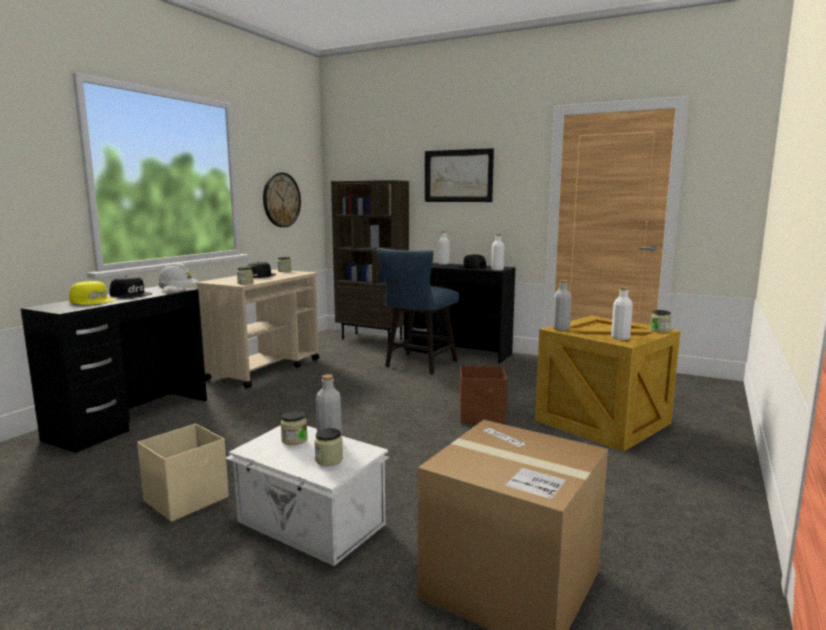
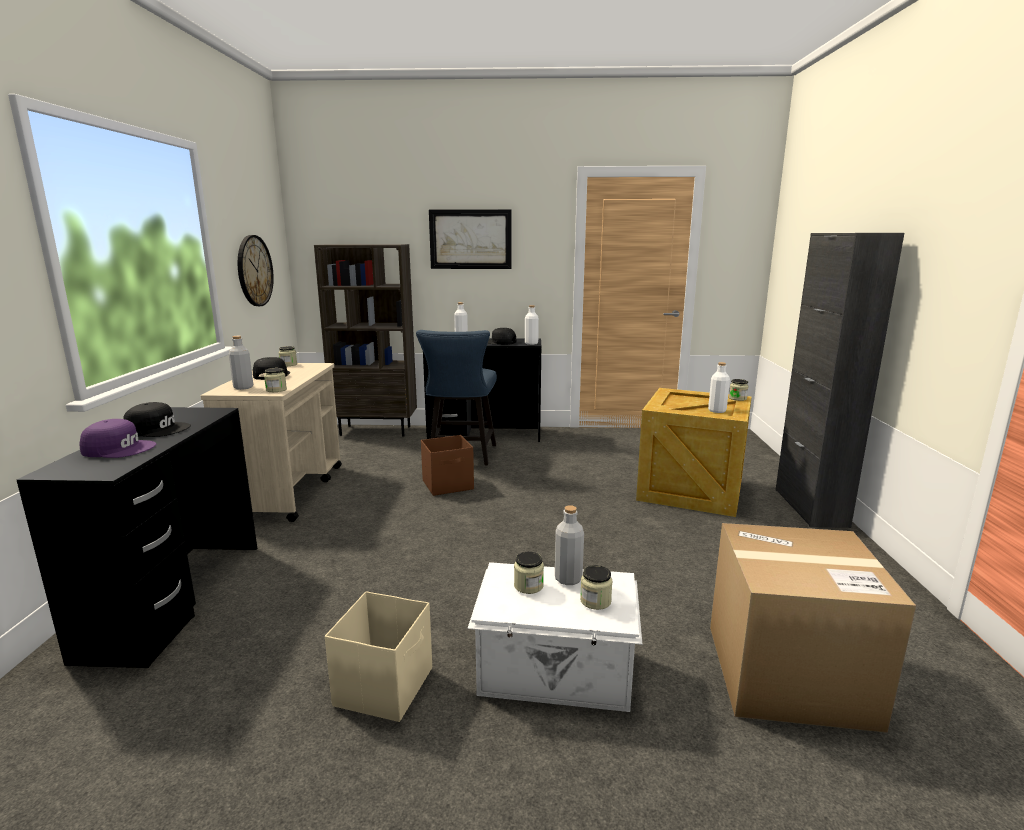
camera: 25 degrees left, 5 degrees up
(93, 301) = (119, 448): yellow cap -> purple cap
(178, 289) = (210, 411): white hard hat -> none
(482, 416) = (586, 505): brown storage box -> brown storage box (448, 485)
(561, 329) = (660, 407): grey bottle -> grey bottle (243, 387)
(725, 459) = (810, 507): none -> black cabinet

